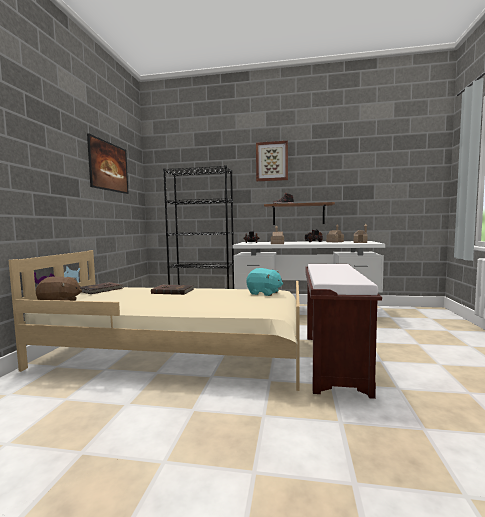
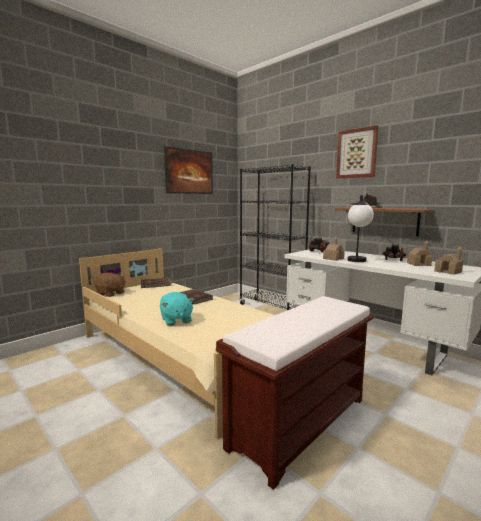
camera: 35 degrees right, 5 degrees up
(264, 293) = (258, 321): turquoise plush toy -> turquoise plush toy (176, 320)
(298, 243) = (357, 262): none -> table lamp

